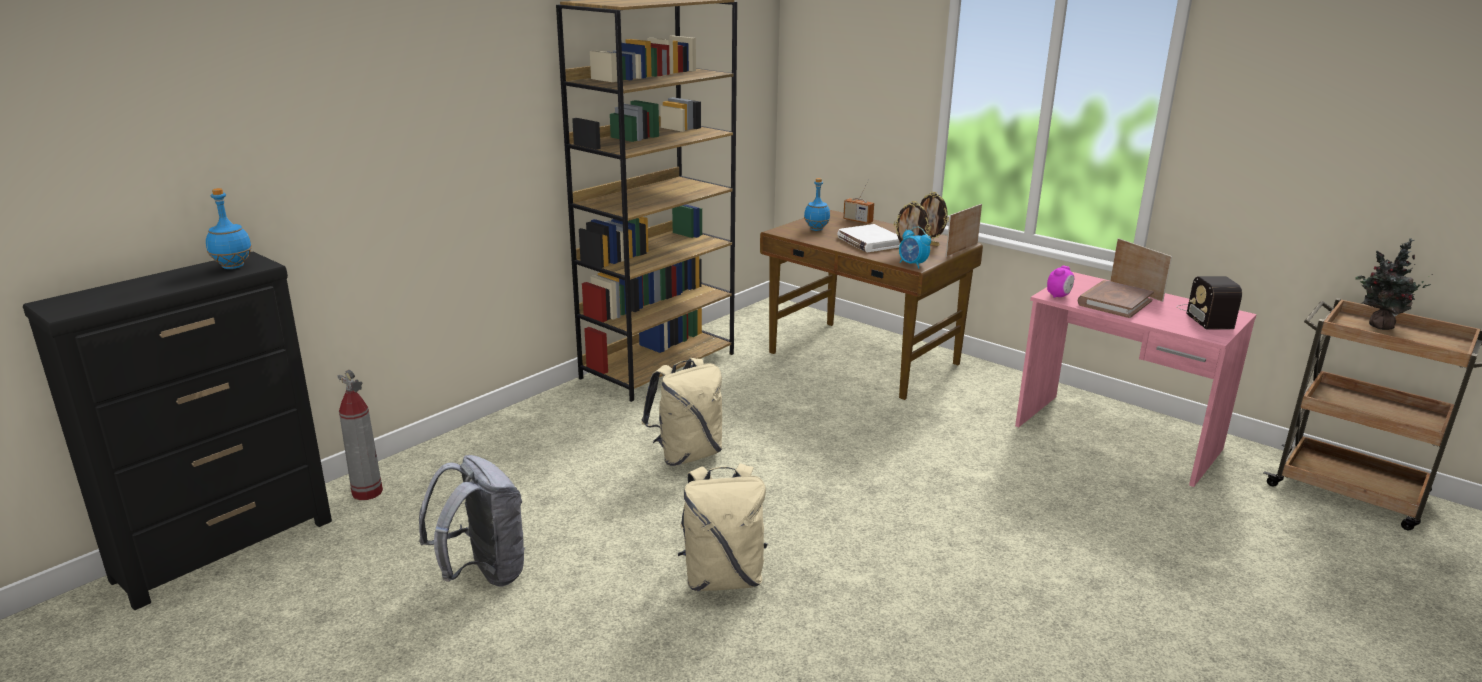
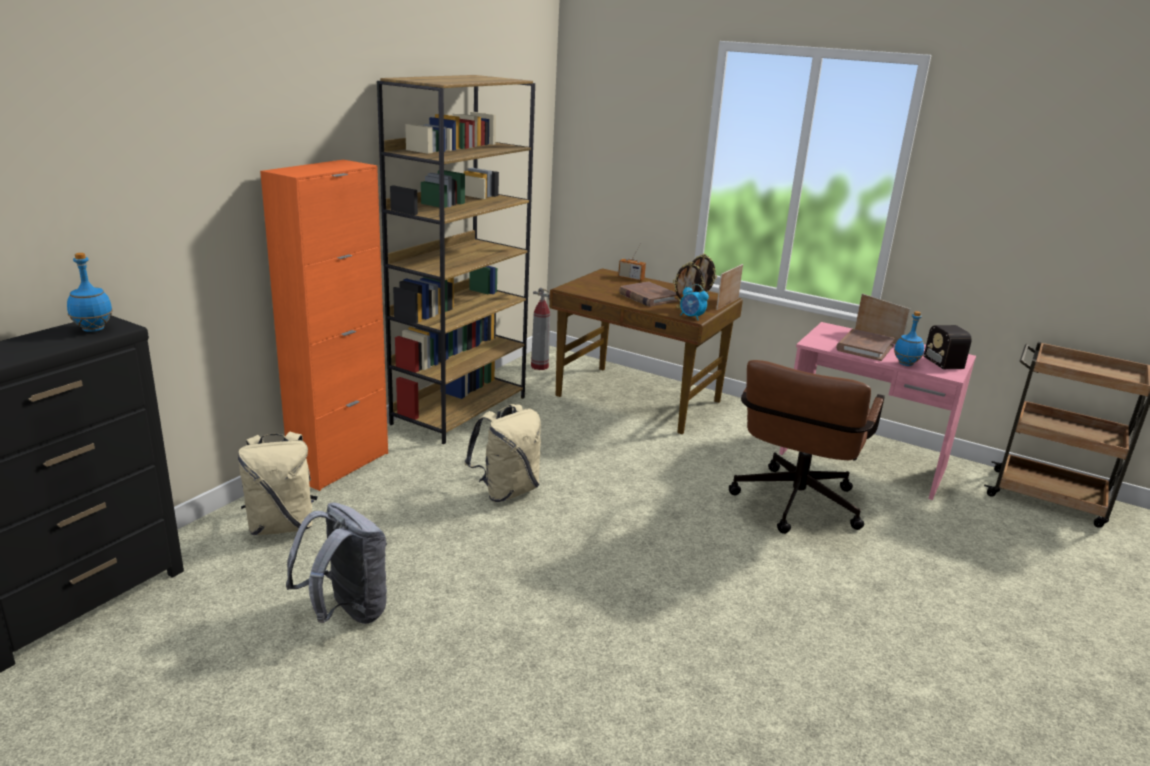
camera: 10 degrees left, 0 degrees up
(367, 492) = (212, 541): fire extinguisher -> fire extinguisher (539, 366)
(516, 419) = (340, 465): none -> orange cabinet
(723, 578) = (568, 602): beige backpack -> beige backpack (282, 525)
(816, 229) = (598, 286): blue bottle -> blue bottle (906, 364)
(869, 242) = (648, 297): white book -> brown book
(1015, 488) = (793, 508): none -> brown office chair
(1058, 296) = (818, 343): alarm clock -> none
(1379, 326) = (1074, 364): potted plant -> none

